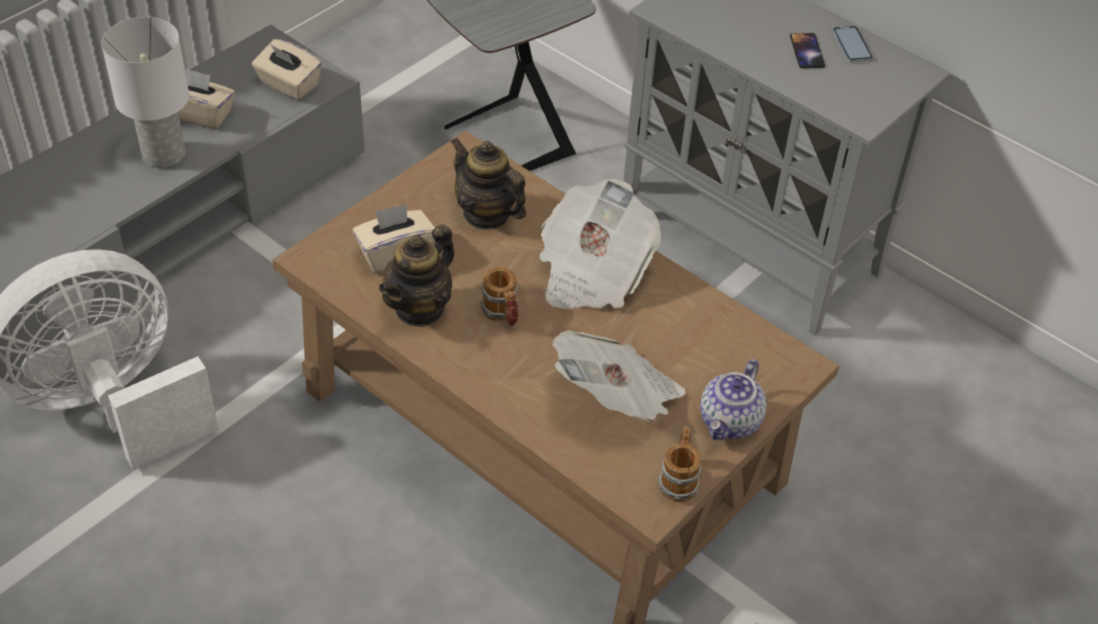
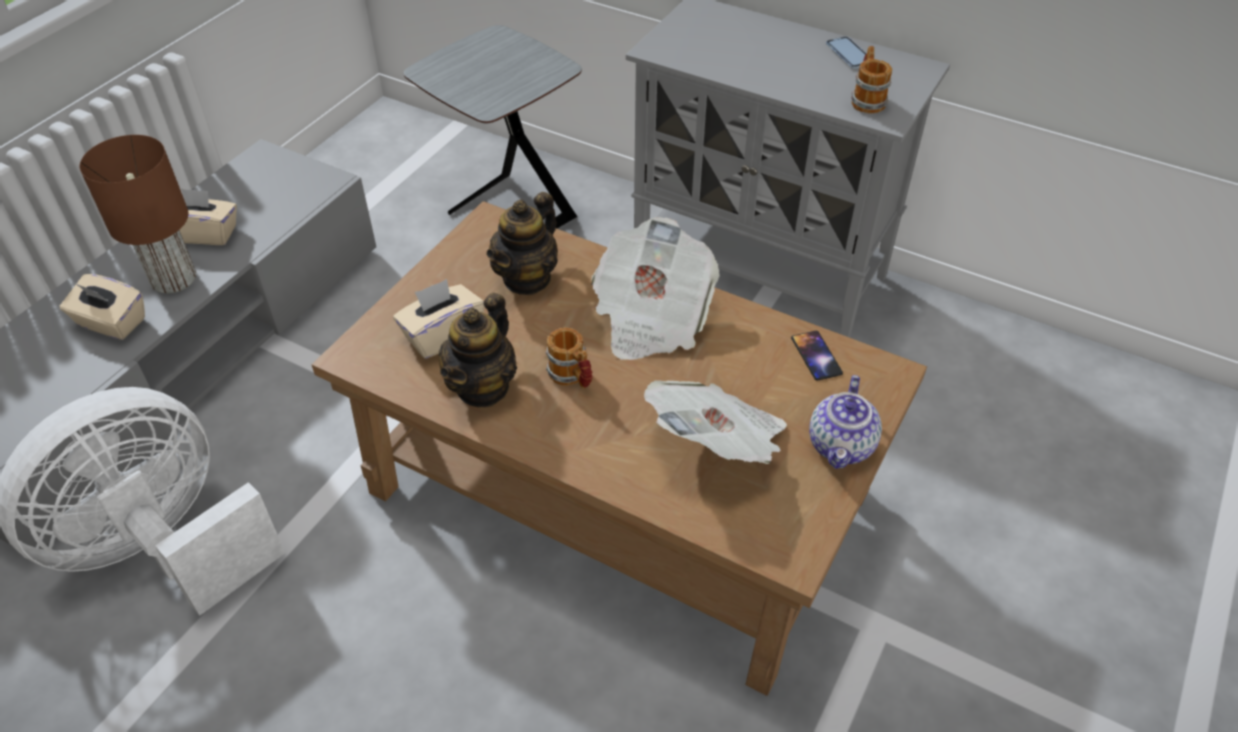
camera: 10 degrees left, 0 degrees up
(164, 155) = (174, 279): white table lamp -> brown table lamp
(288, 85) = (290, 192): beige tissue box -> beige tissue box (111, 323)
(487, 214) = (527, 278): teapot -> teapot turned 90 degrees counterclockwise
(679, 479) = (810, 519): mug -> mug (866, 99)
(806, 51) = (809, 65): phone -> phone (816, 356)

